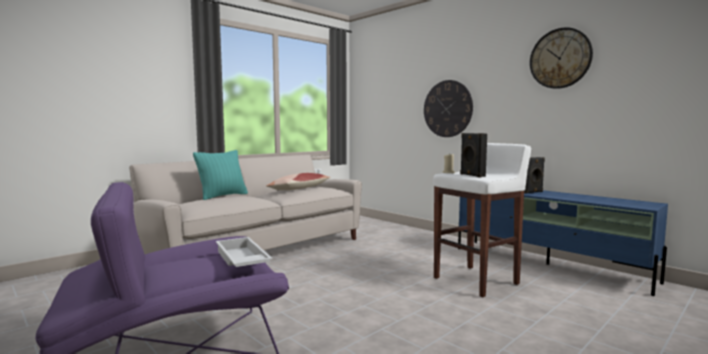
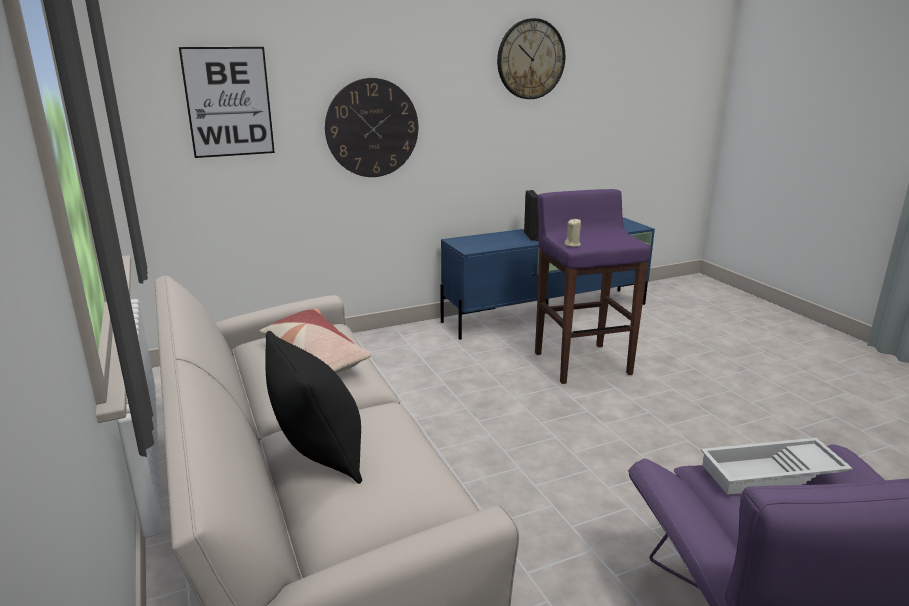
camera: 70 degrees left, 15 degrees up
(222, 196) = (319, 454): turquoise pillow -> black pillow
(388, 95) = (228, 102): none -> picture
(471, 175) = (608, 242): black speaker -> none
(477, 281) = (581, 363): white stool -> purple stool

